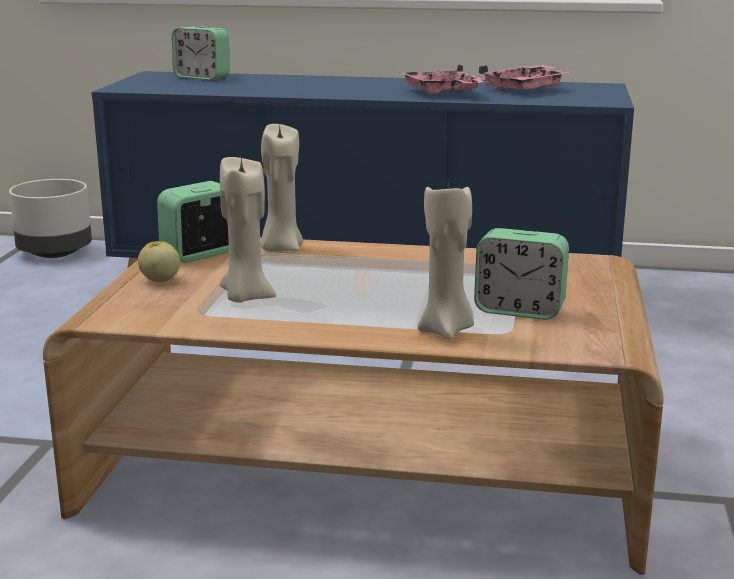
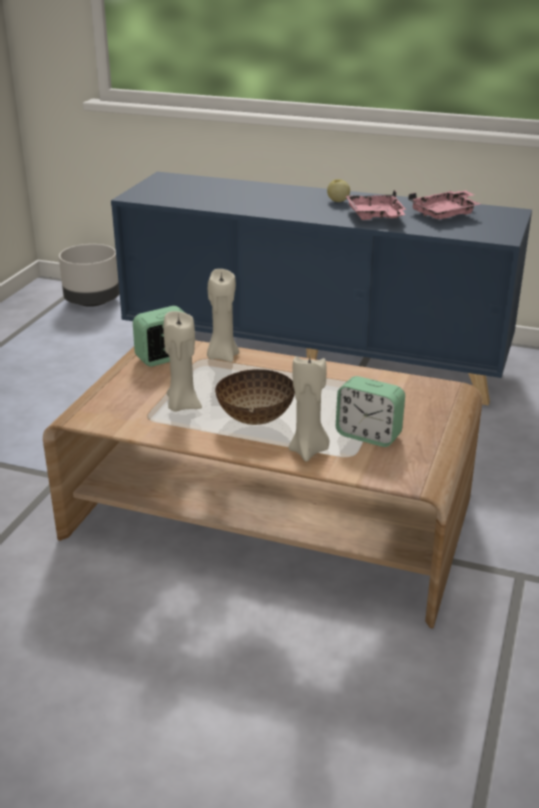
camera: 10 degrees right, 10 degrees up
(160, 280) = (129, 383): apple -> apple (338, 201)
(202, 77) = (198, 184): alarm clock -> none
(354, 304) = (254, 418): none -> bowl

